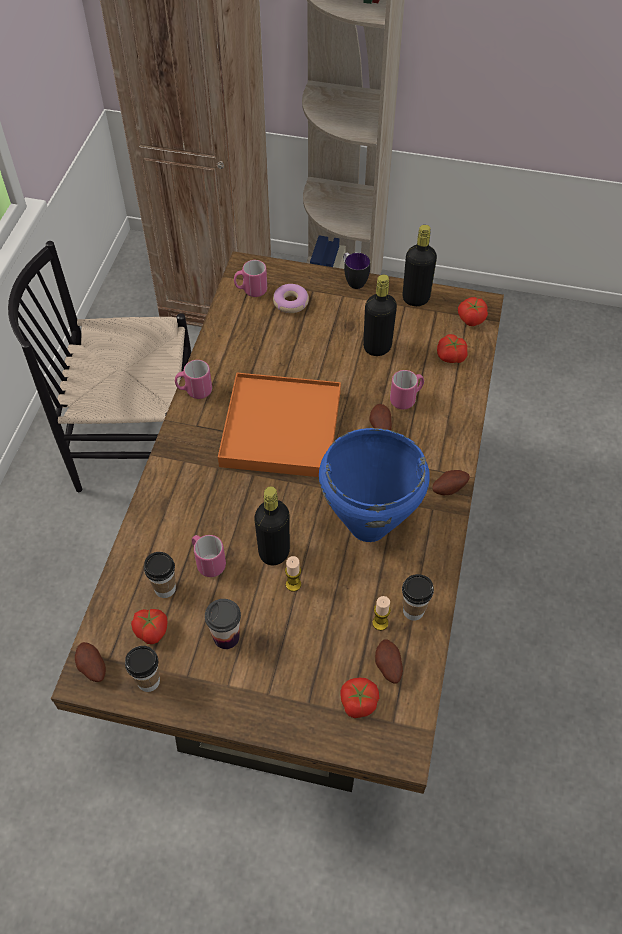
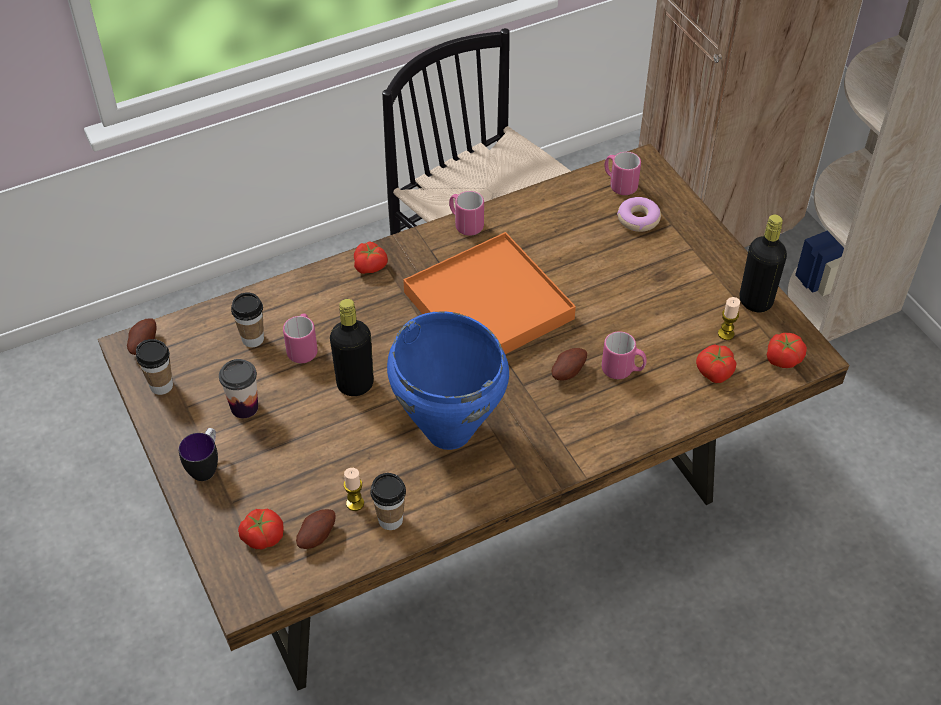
camera: 50 degrees right, 5 degrees down
(152, 630) = (208, 357): tomato -> tomato (371, 266)
(293, 584) = (336, 418): candle -> candle (726, 334)
(353, 280) = (720, 243): mug -> mug (206, 466)
(377, 347) = (659, 311): black bottle -> none
(448, 488) = (552, 465): potato -> none

